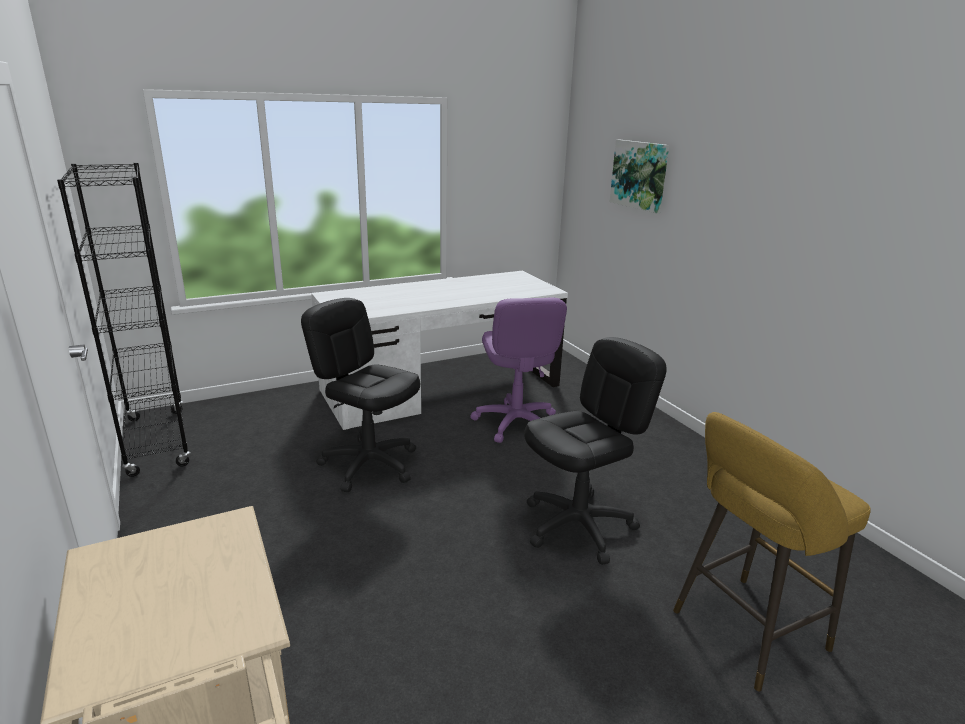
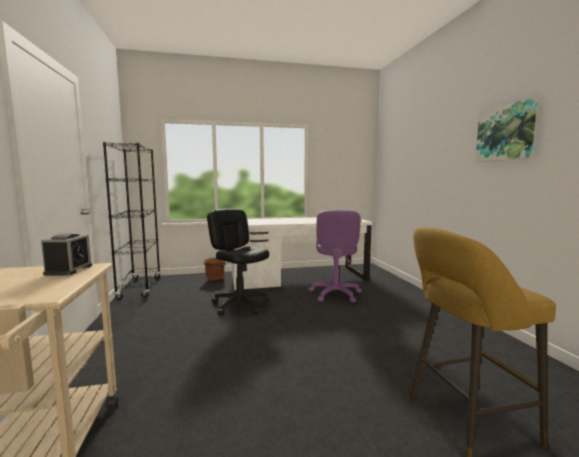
camera: 15 degrees right, 15 degrees down
(203, 541) = (69, 270): none -> alarm clock
(291, 403) = (214, 278): none -> brown planter
(578, 526) = (355, 344): black office chair -> none
(640, 175) = (413, 154): picture -> picture (505, 133)

